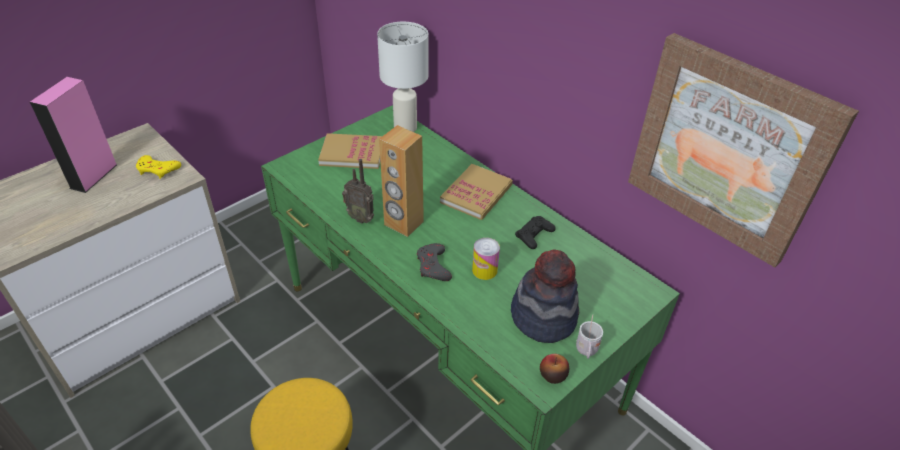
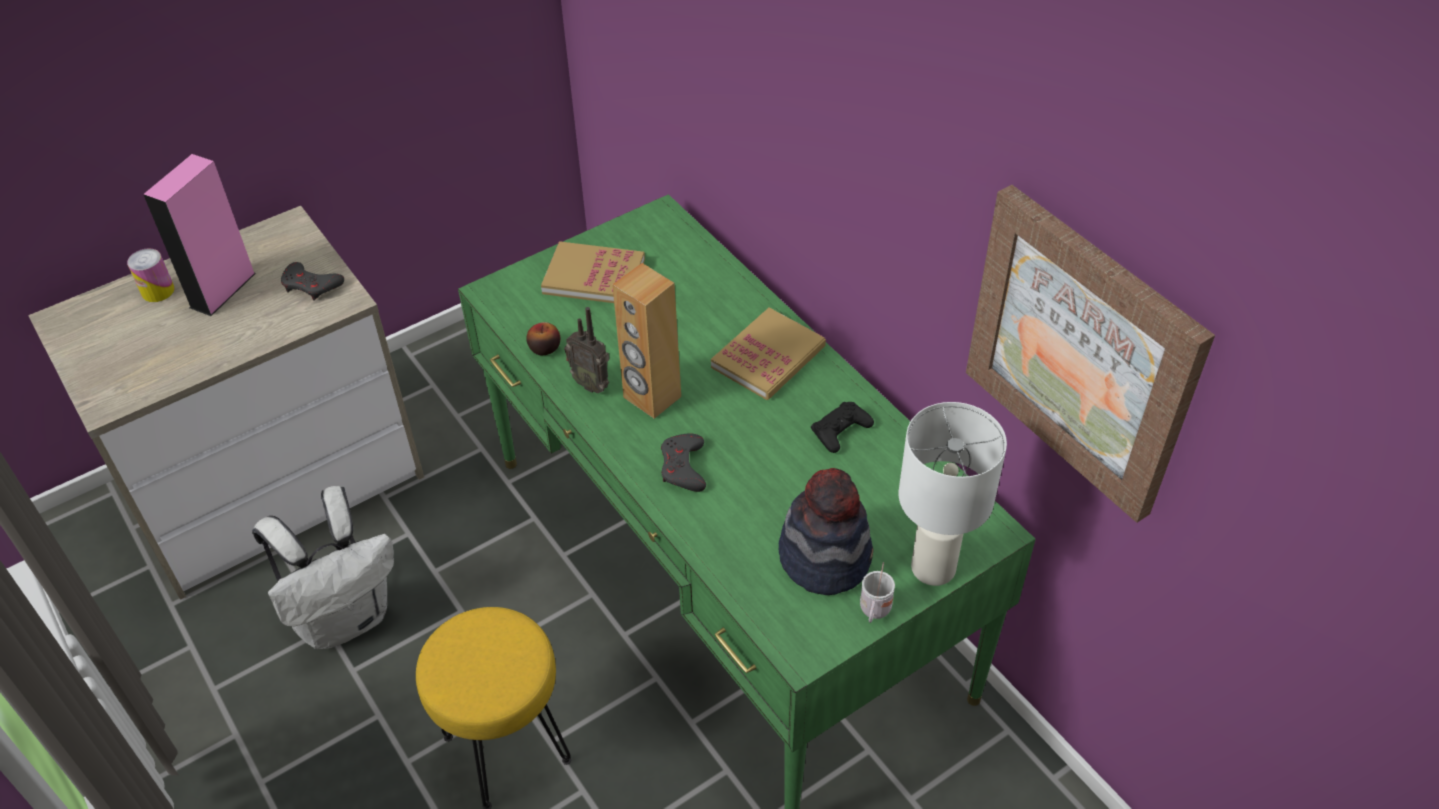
camera: 10 degrees right, 5 degrees up
(158, 169) = (311, 285): yellow game controller -> grey game controller
(192, 398) = (346, 617): none -> white backpack
(405, 127) = (681, 236): white table lamp -> white table lamp (934, 566)
(484, 270) = (756, 479): can -> can (158, 291)
(552, 375) = (818, 640): apple -> apple (544, 348)

